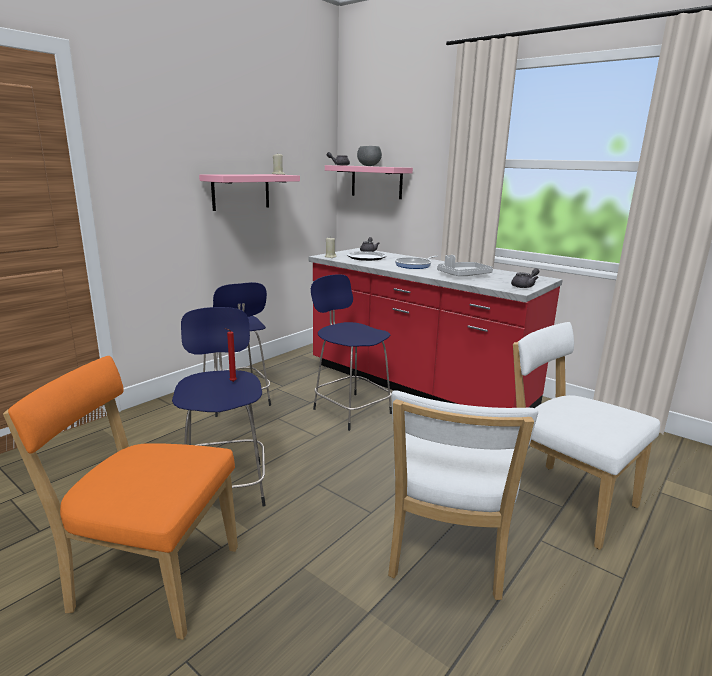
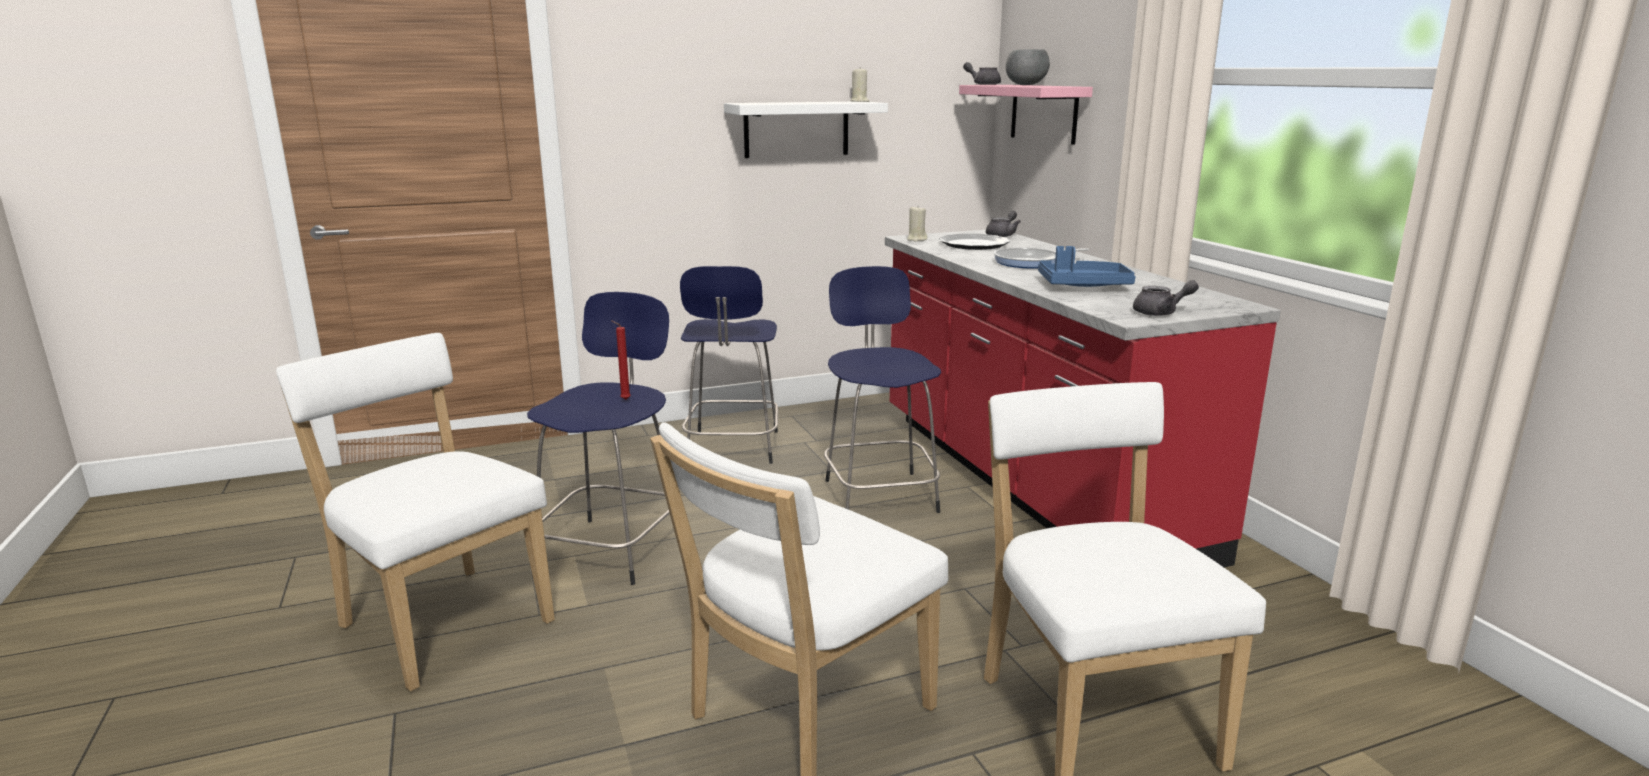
camera: 30 degrees right, 0 degrees up
(150, 577) = (441, 621): orange chair -> white chair
(241, 191) = (796, 129): pink shelf -> white shelf
(463, 275) = (1083, 285): grey tray -> blue tray

